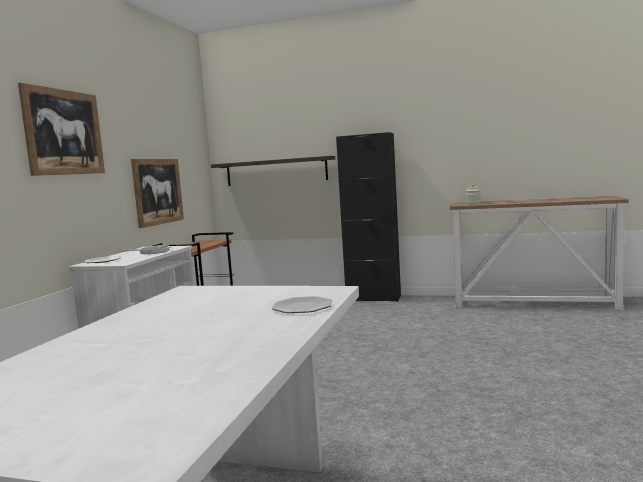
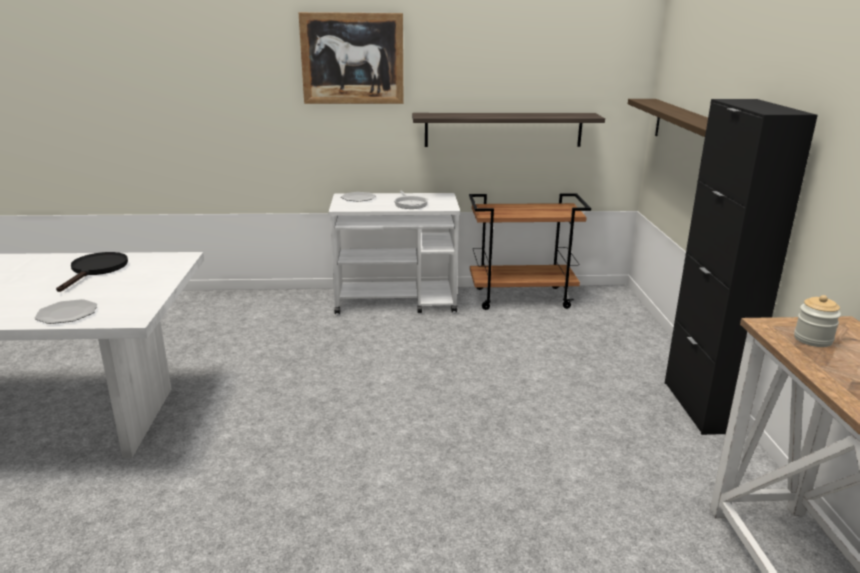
camera: 70 degrees right, 15 degrees up
(158, 191) = (503, 129): picture -> shelf
(177, 310) = (96, 270): none -> black frying pan

